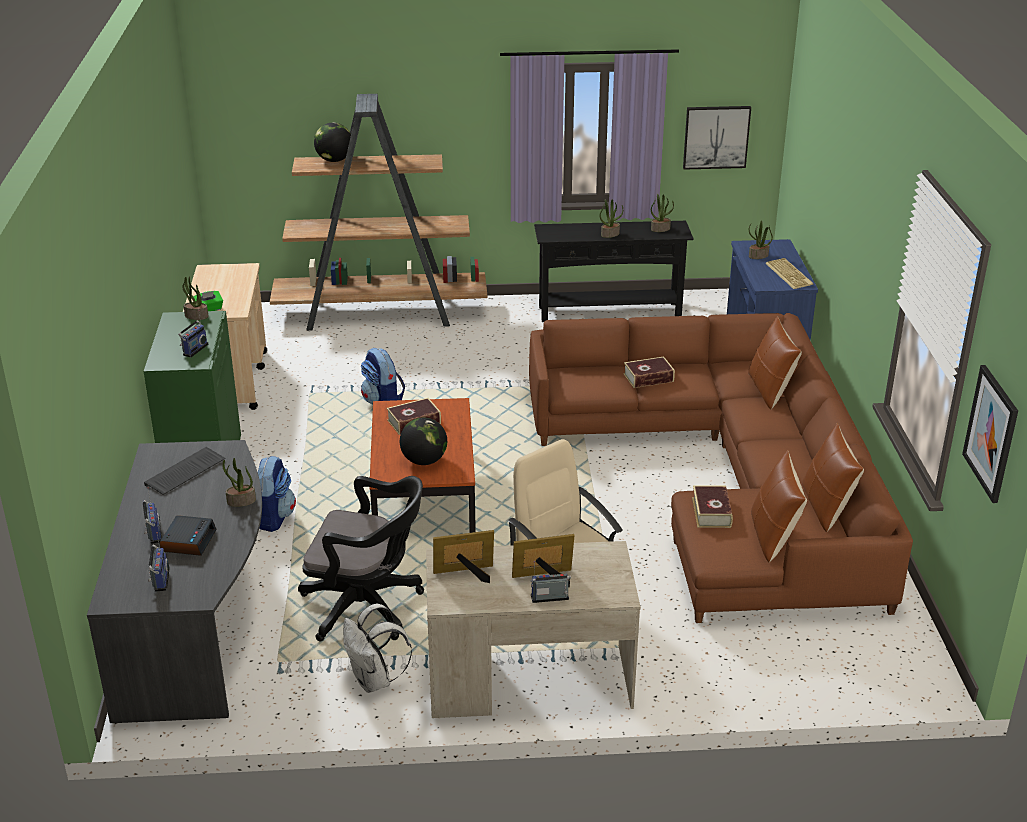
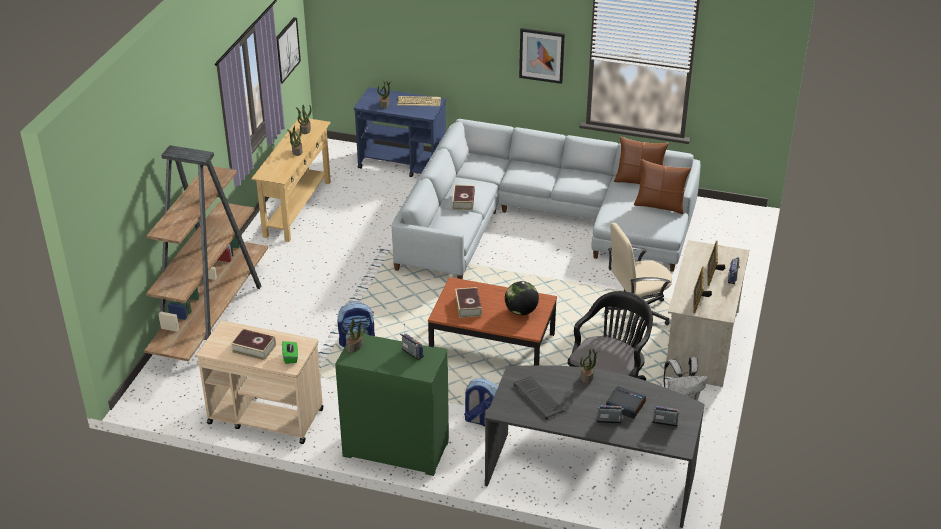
camera: 70 degrees left, 5 degrees up
(334, 160) = (173, 216): globe -> none
(609, 311) = (297, 208): black console table -> beige console table
(711, 512) = (627, 219): book -> book (254, 348)
(728, 480) = (541, 220): brown sofa -> grey sofa
(770, 390) = (505, 163): brown pillow -> none
(991, 433) = (740, 78): picture -> picture (541, 55)

